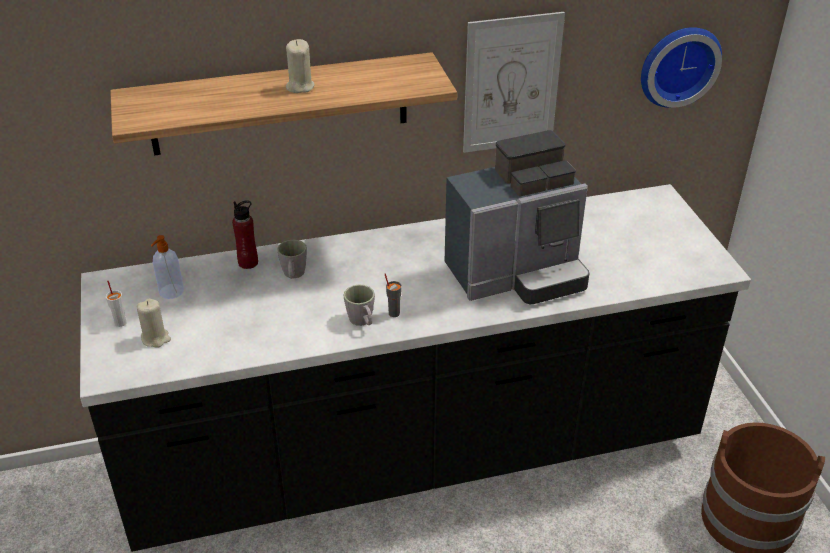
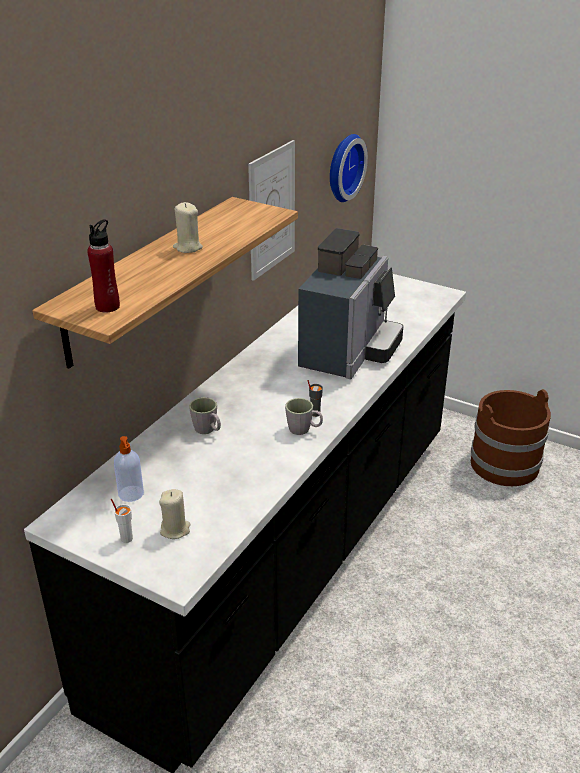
camera: 45 degrees left, 5 degrees down
(248, 262) = (159, 441): red bottle -> red bottle (107, 306)

